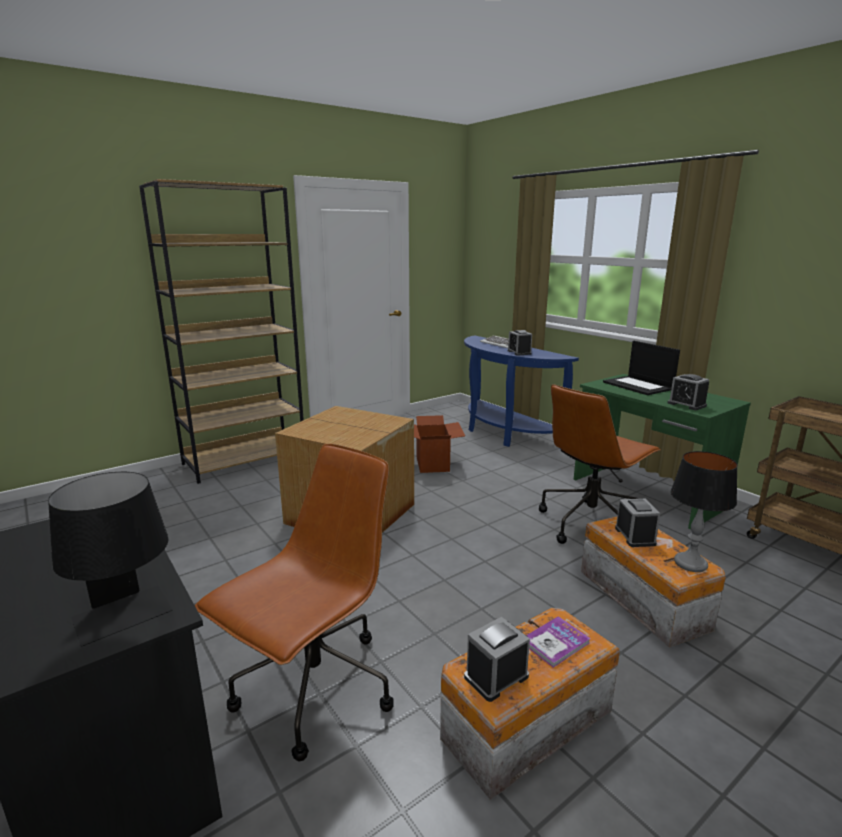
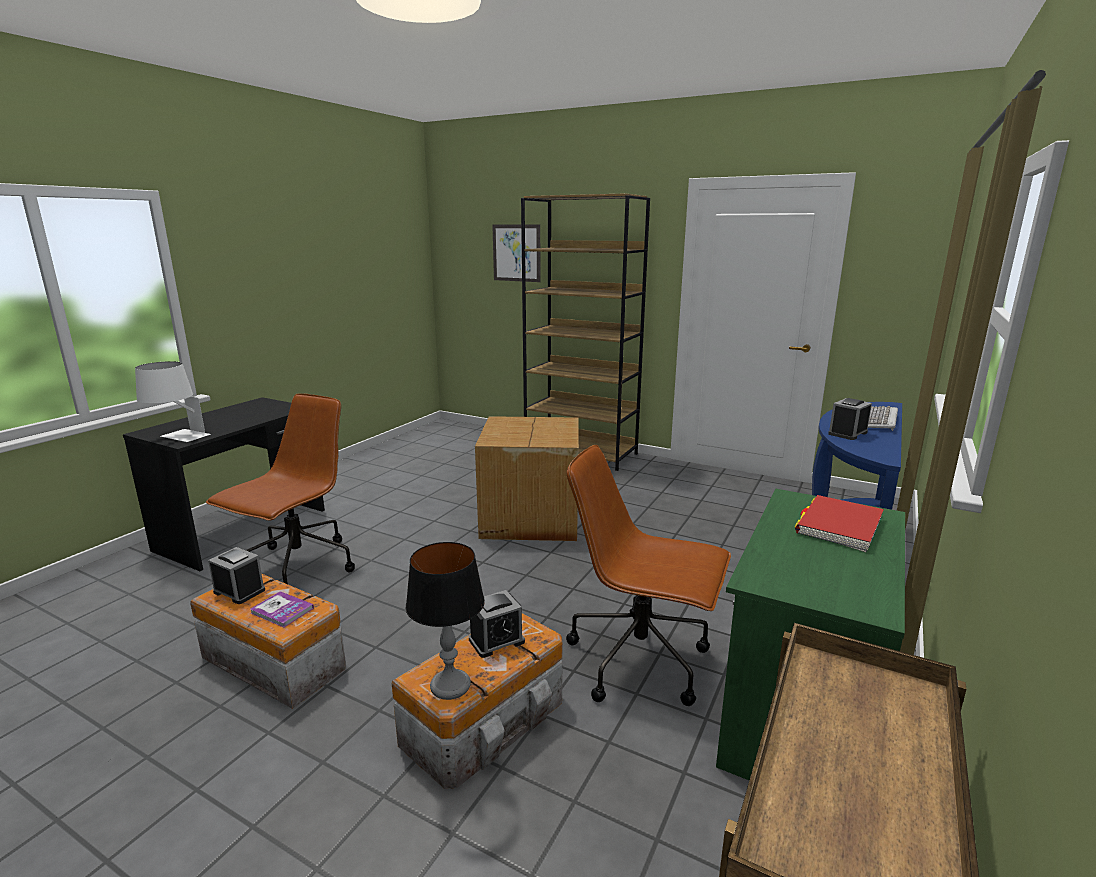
camera: 65 degrees right, 0 degrees up
(94, 251) = (516, 253): none -> picture
(127, 623) = (177, 438): black table lamp -> white table lamp
(313, 690) = (297, 568): brown office chair -> brown office chair turned 75 degrees counterclockwise
(433, 464) = (681, 529): cardboard box -> none
(639, 386) = (839, 526): laptop -> red book
(686, 404) = (779, 566): alarm clock -> none

